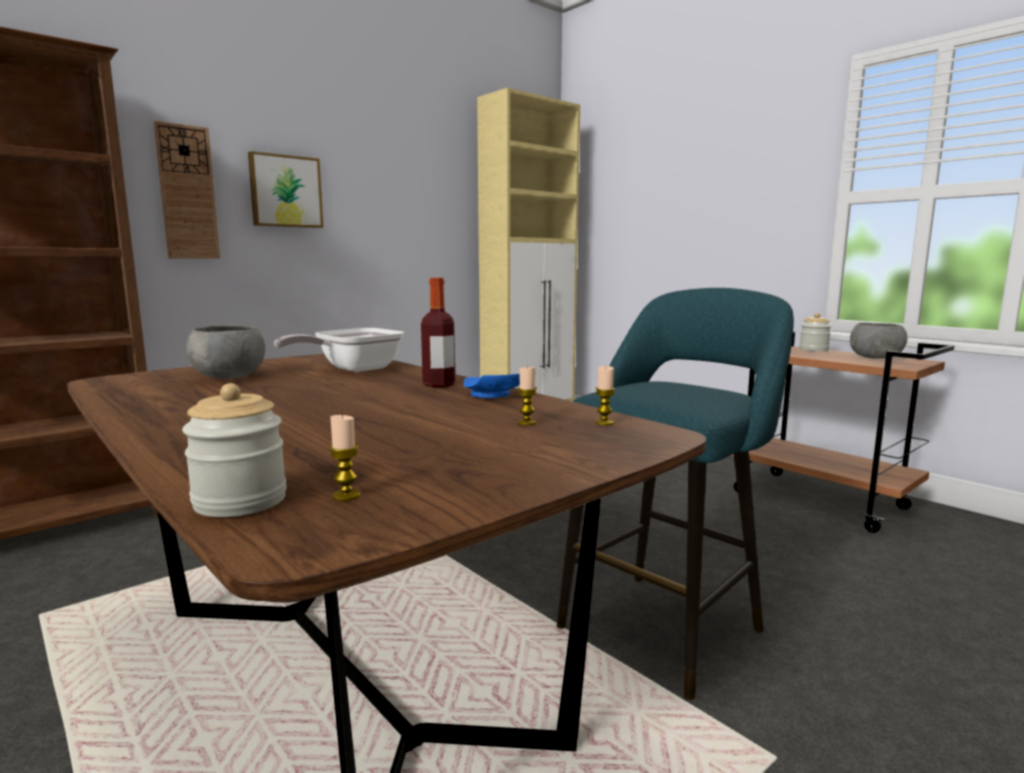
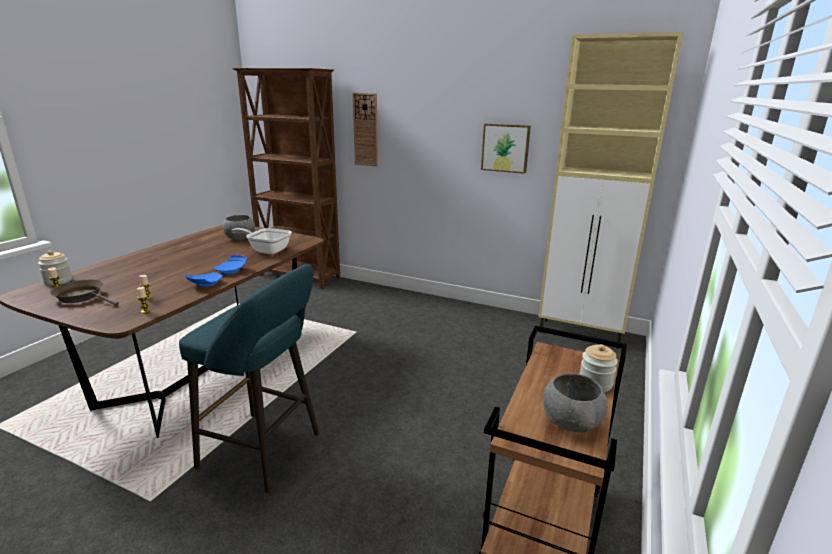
camera: 65 degrees right, 10 degrees up
(285, 191) = (415, 128): picture -> picture (505, 148)
(439, 384) = (232, 271): bottle -> blue plate
(451, 467) = (82, 297): none -> brown frying pan

